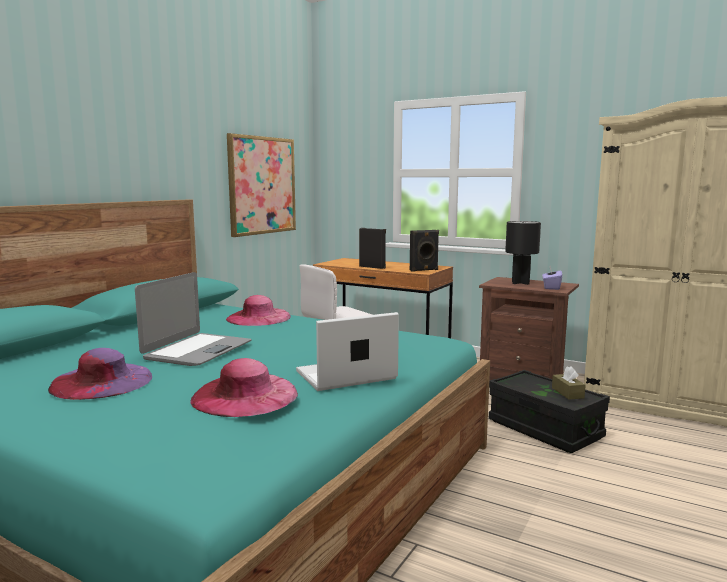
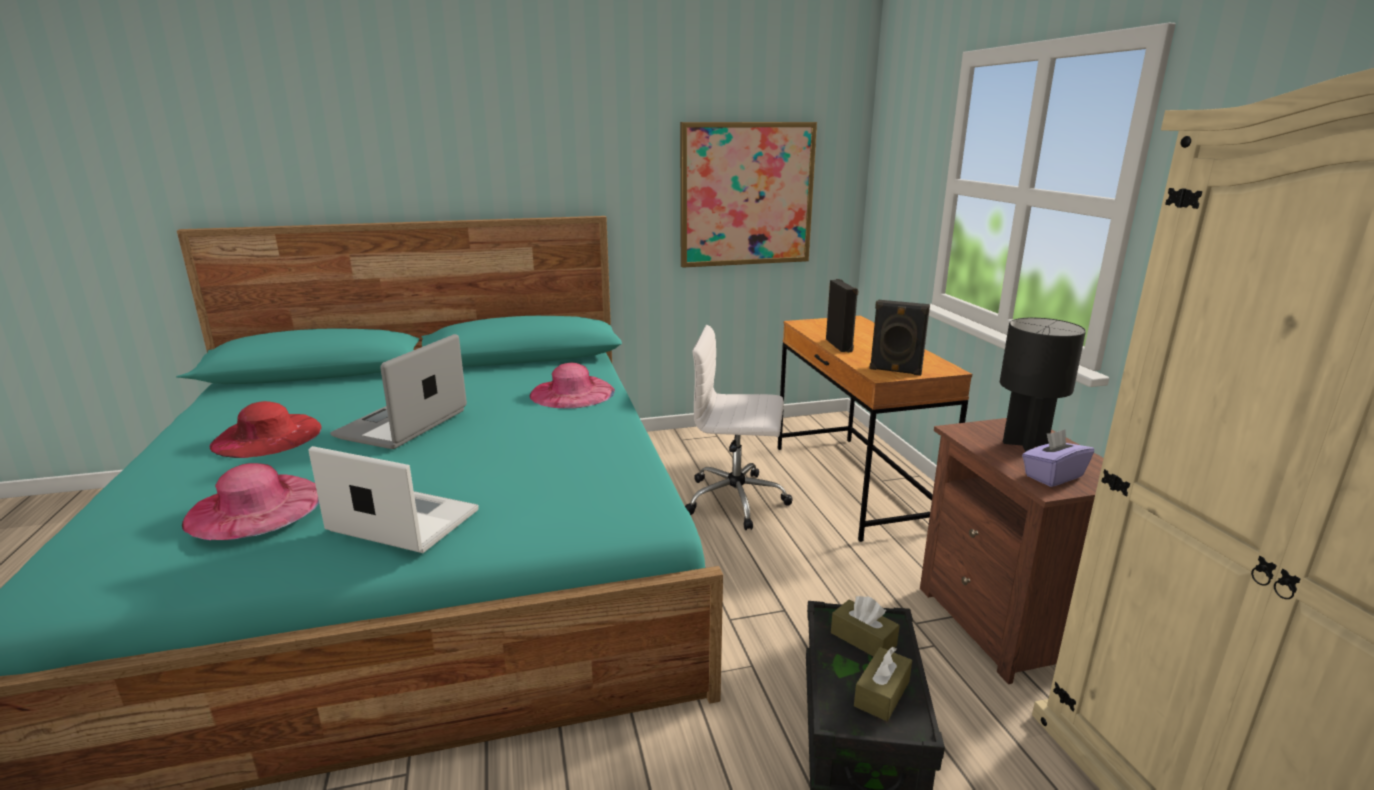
camera: 45 degrees right, 10 degrees up
(102, 381) = (267, 436): purple hat -> red hat
(197, 350) = (403, 424): laptop -> laptop turned 135 degrees clockwise
(528, 384) = (863, 639): none -> brown tissue box

